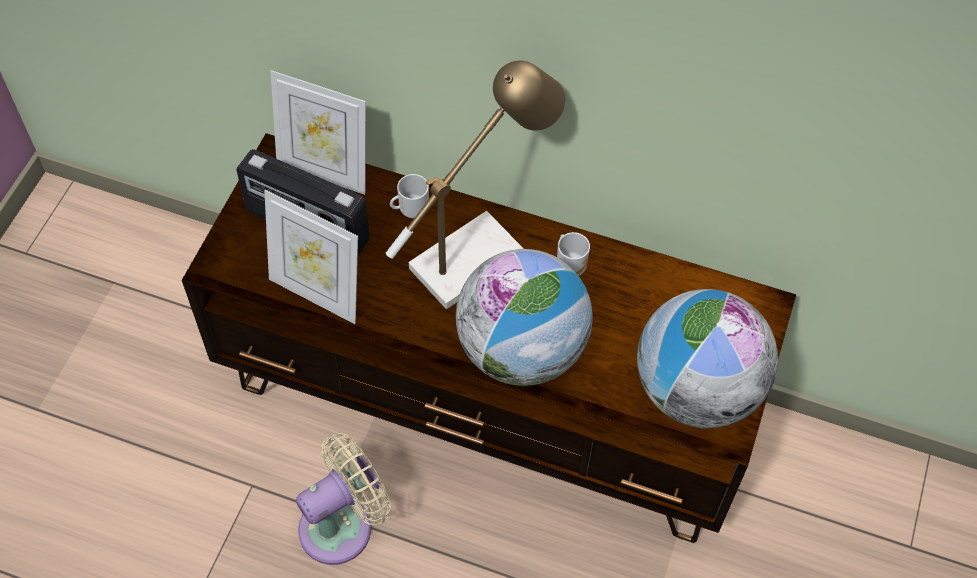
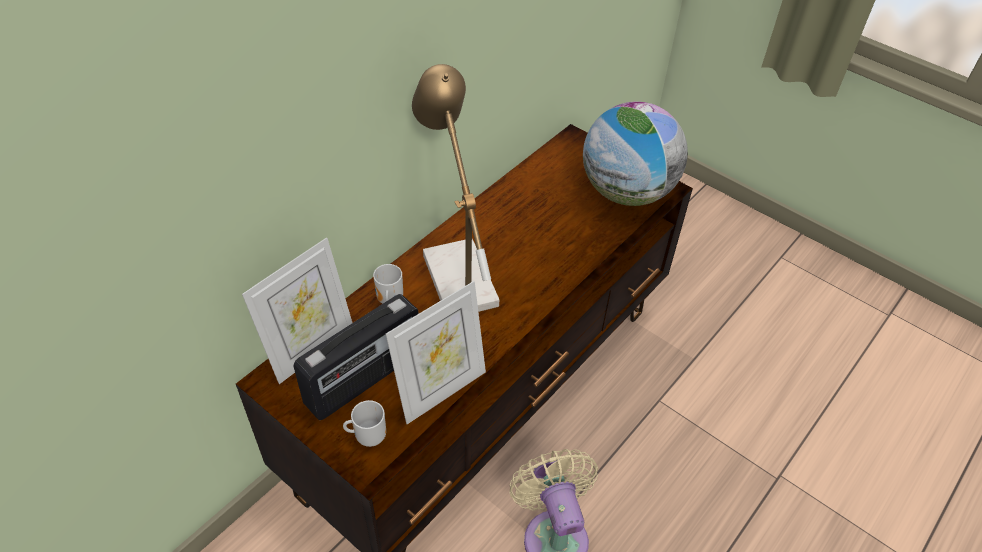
camera: 70 degrees left, 10 degrees down
(521, 350) = (557, 272): globe -> none
(571, 266) = (494, 222): mug -> mug (368, 436)

